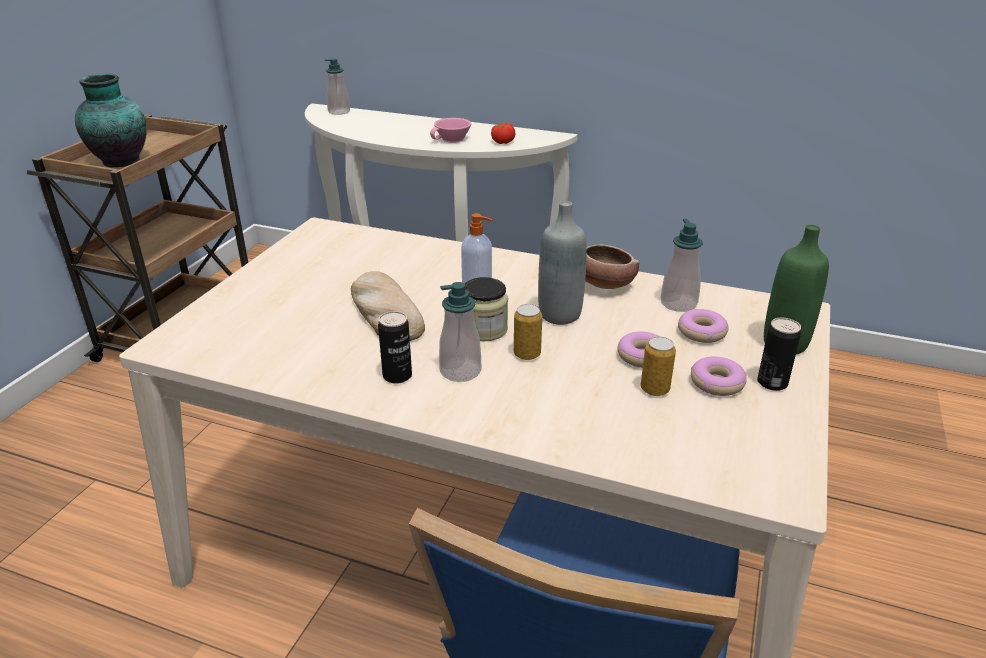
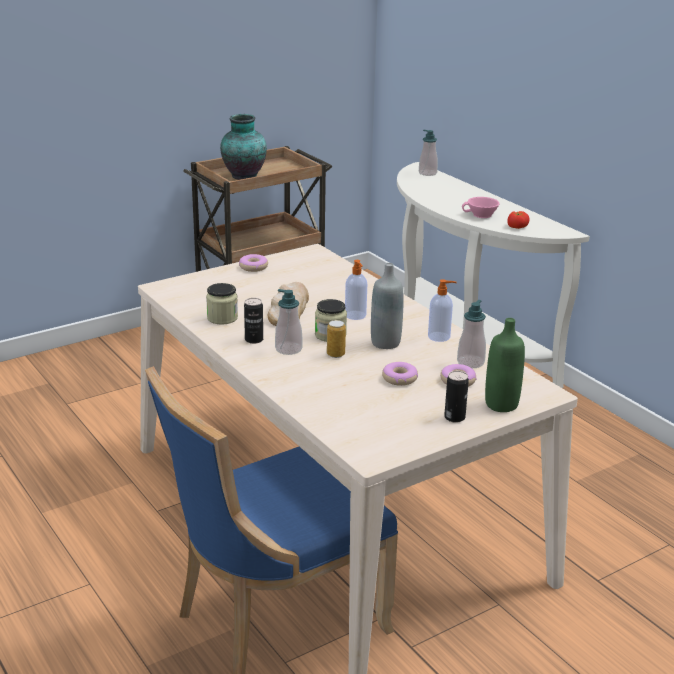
camera: 35 degrees right, 5 degrees down
(312, 359) = (222, 318): none -> jar
(603, 284) = (440, 337): bowl -> soap dispenser
(654, 389) = (380, 394): can -> none
(717, 383) = (421, 405): donut -> donut (253, 267)

